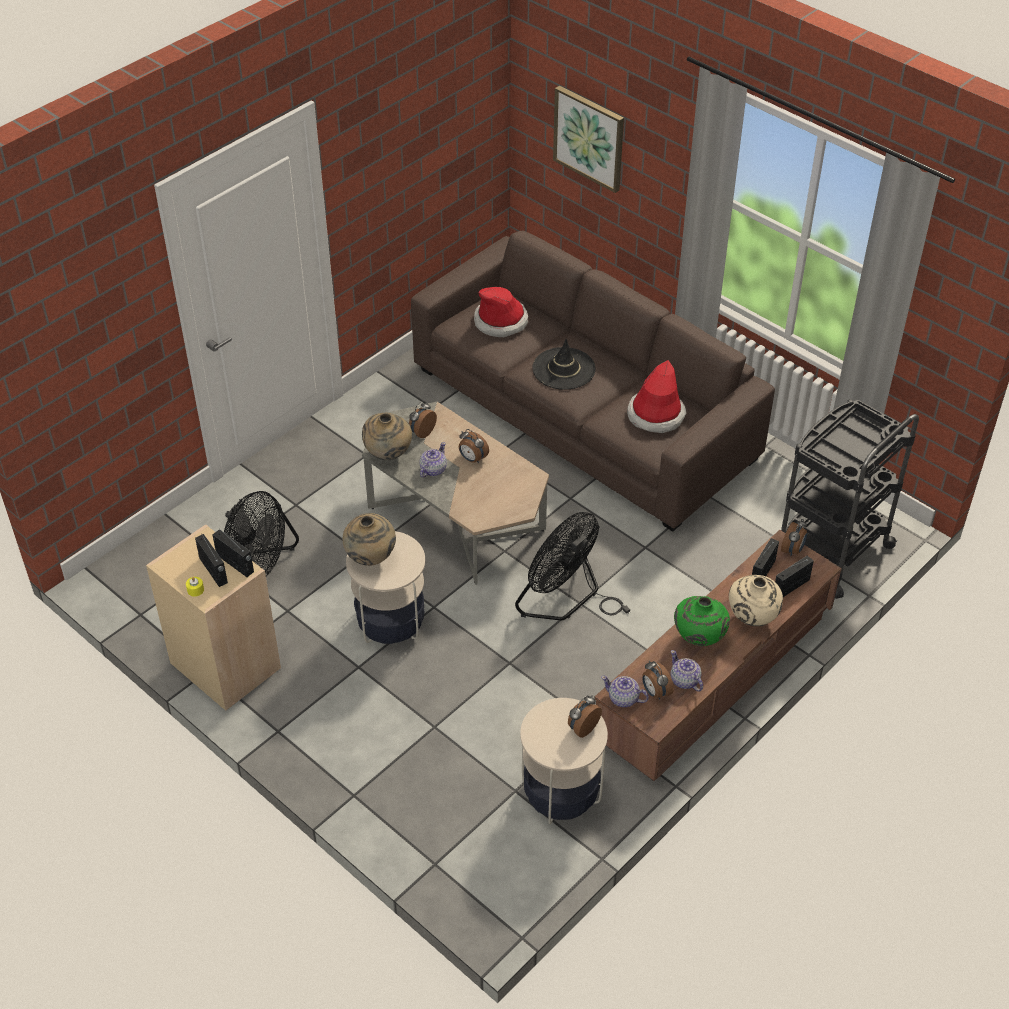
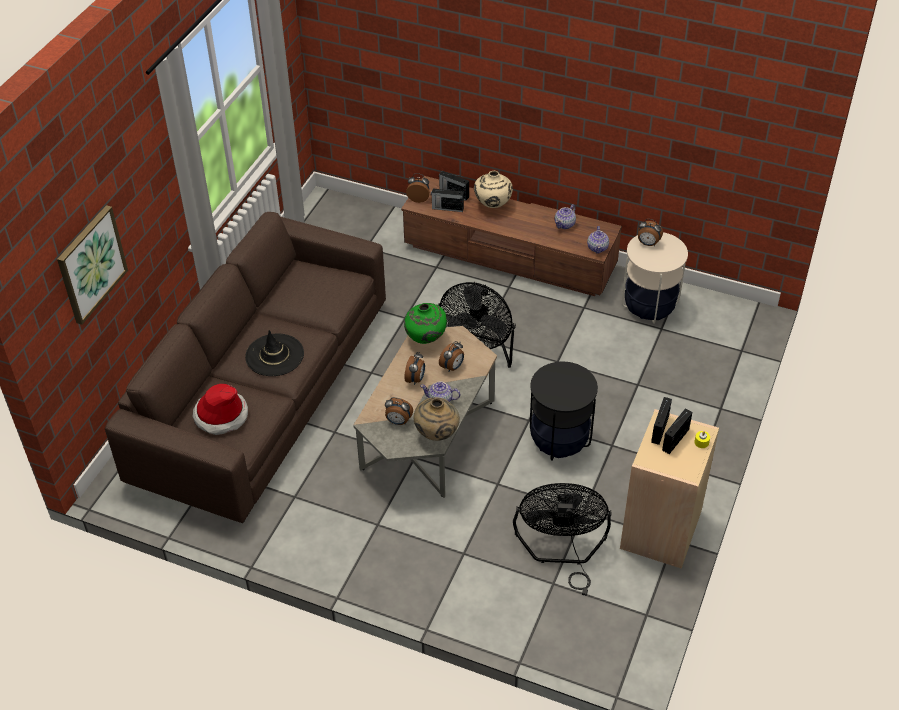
camera: 110 degrees left, 0 degrees up
(371, 559) = (568, 394): beige vase -> none
(390, 623) = (559, 440): beige side table -> black side table
(655, 692) = (583, 235): alarm clock -> alarm clock (452, 367)
(656, 415) = (311, 288): hat -> none
(698, 639) = (525, 225): green vase -> green vase (425, 339)
(830, 550) = (362, 225): black cart -> none

